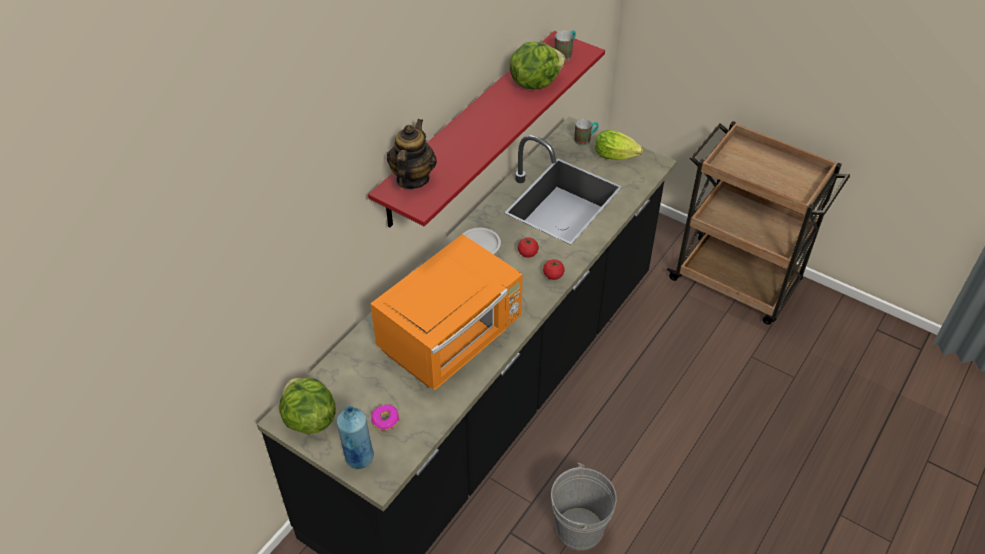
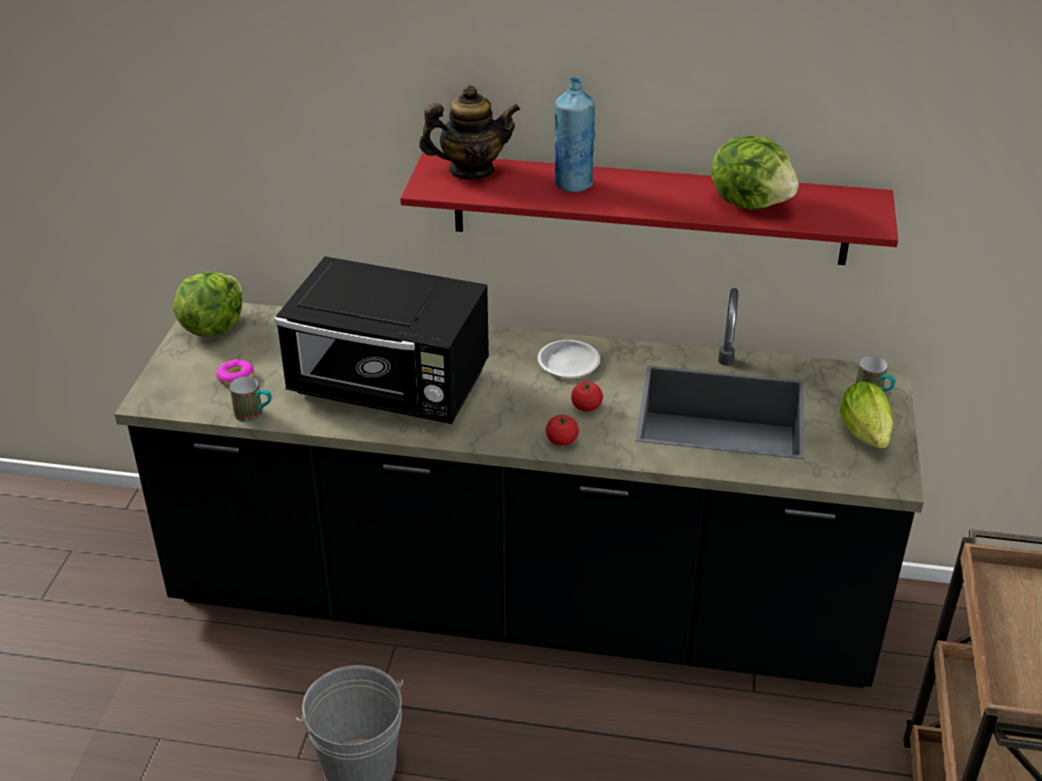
camera: 65 degrees right, 10 degrees down
(359, 457) = (174, 376): blue bottle -> blue bottle (573, 184)
(452, 338) = (391, 388): orange microwave -> black microwave
(565, 54) = (846, 210): mug -> mug (254, 414)

